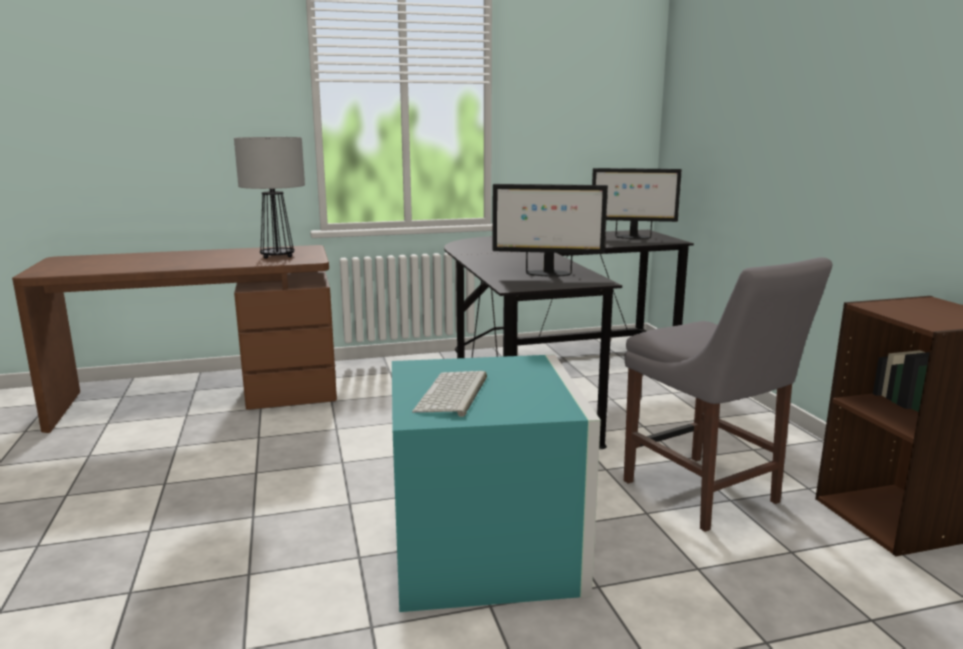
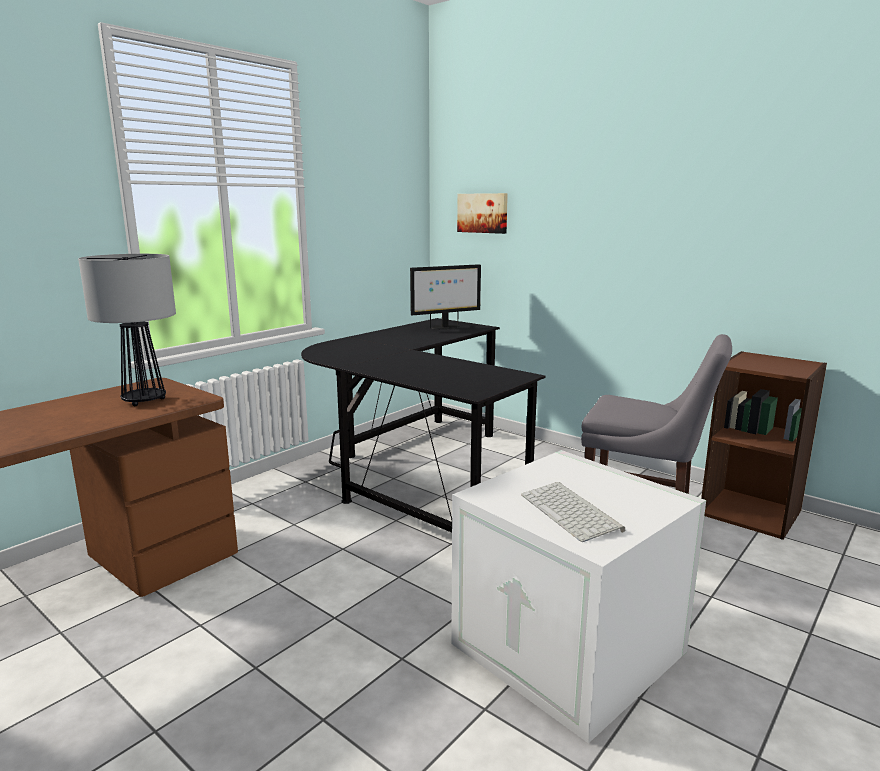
camera: 35 degrees left, 0 degrees up
(487, 549) = (572, 647): turquoise storage box -> white storage box
(547, 274) = (468, 374): monitor -> none
(701, 110) = (483, 213): none -> picture

